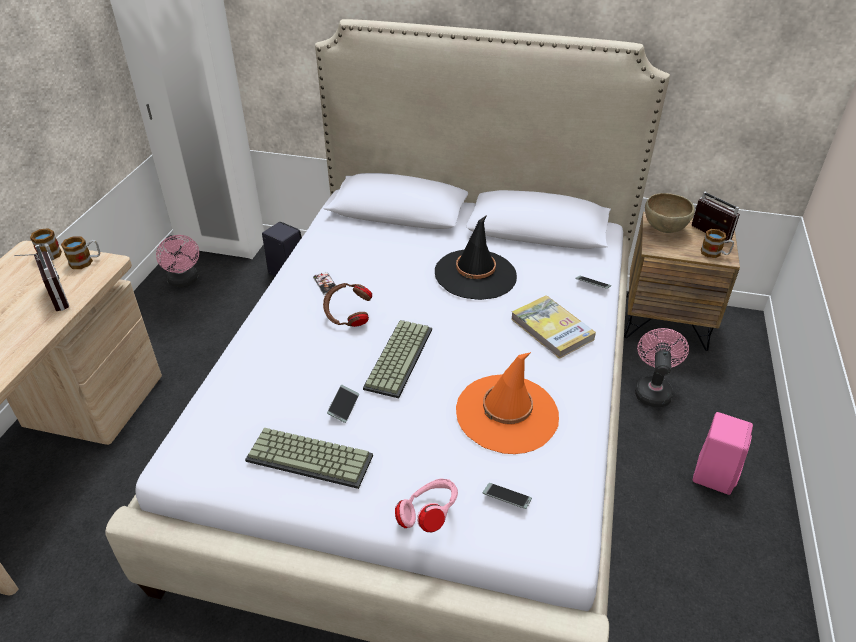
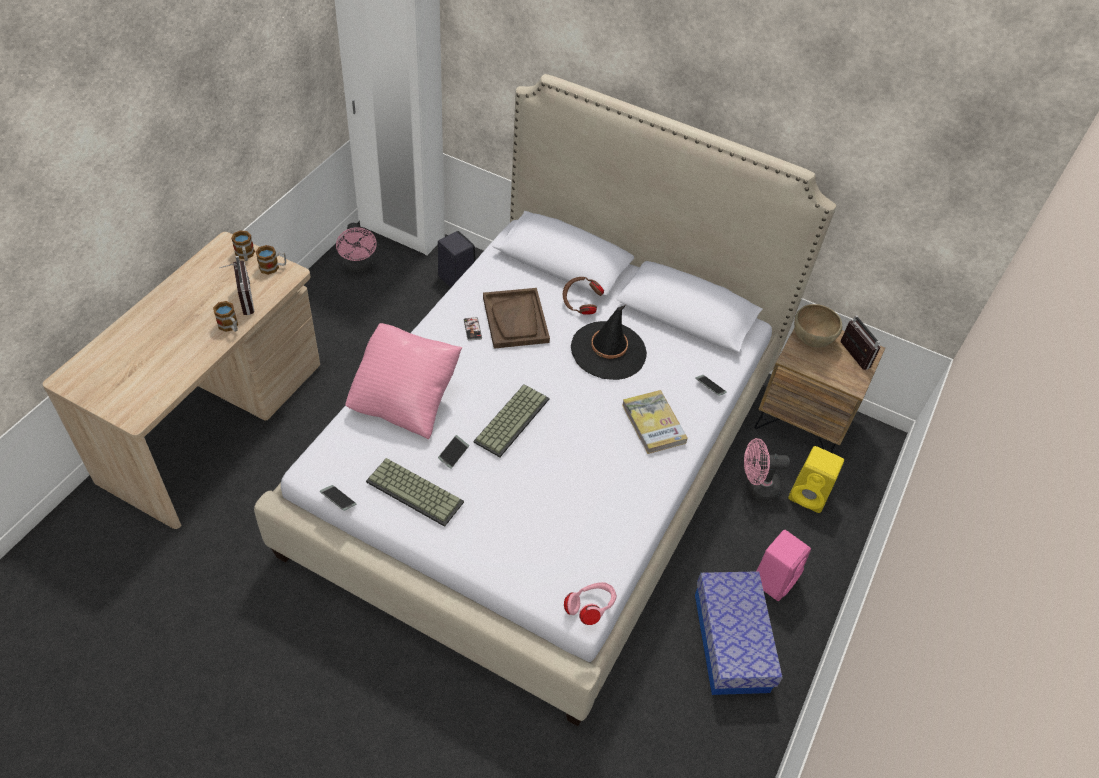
camera: 10 degrees right, 10 degrees up
(270, 364) = (405, 400): none -> pink pillow
(348, 317) = (482, 369): brown headphones -> brown headphones (580, 305)
(368, 267) = (515, 320): none -> brown tray
(429, 516) = (490, 562): pink headphones -> pink headphones (590, 609)
(506, 499) = (554, 564): phone -> phone (338, 500)
(507, 414) = (583, 493): orange hat -> none
(652, 390) = (756, 487): pink fan -> pink fan turned 120 degrees counterclockwise
(703, 552) = (731, 642): none -> storage box
(706, 385) = (810, 496): none -> yellow speaker
(714, 253) = (846, 379): mug -> mug (230, 327)

